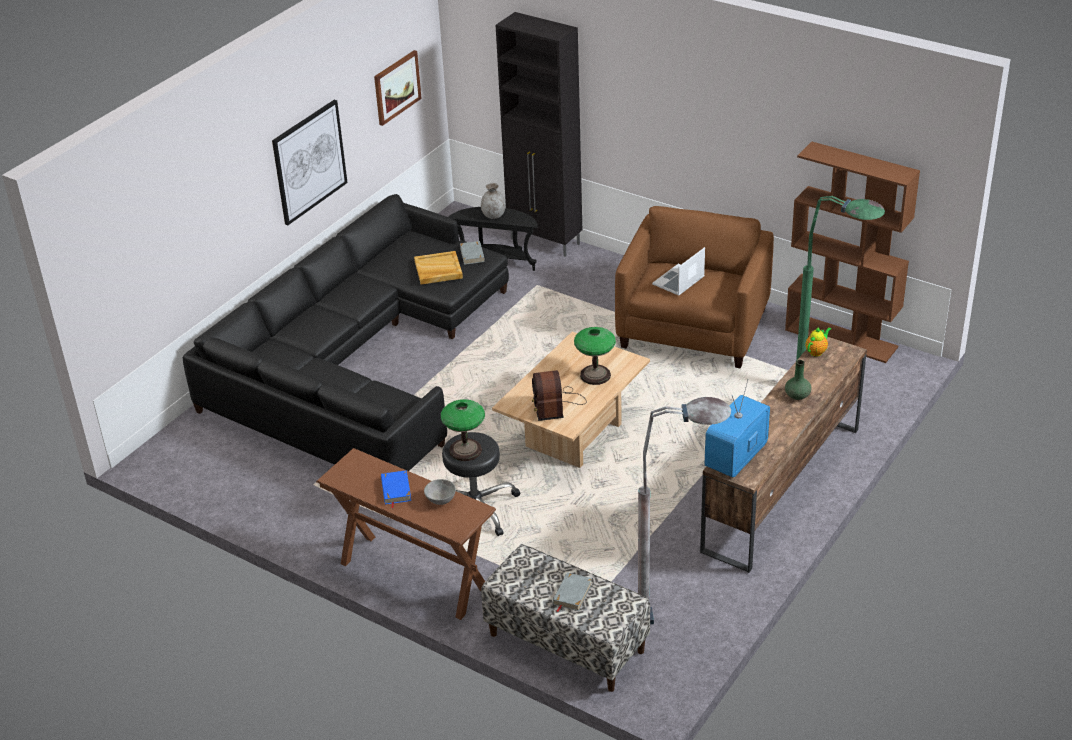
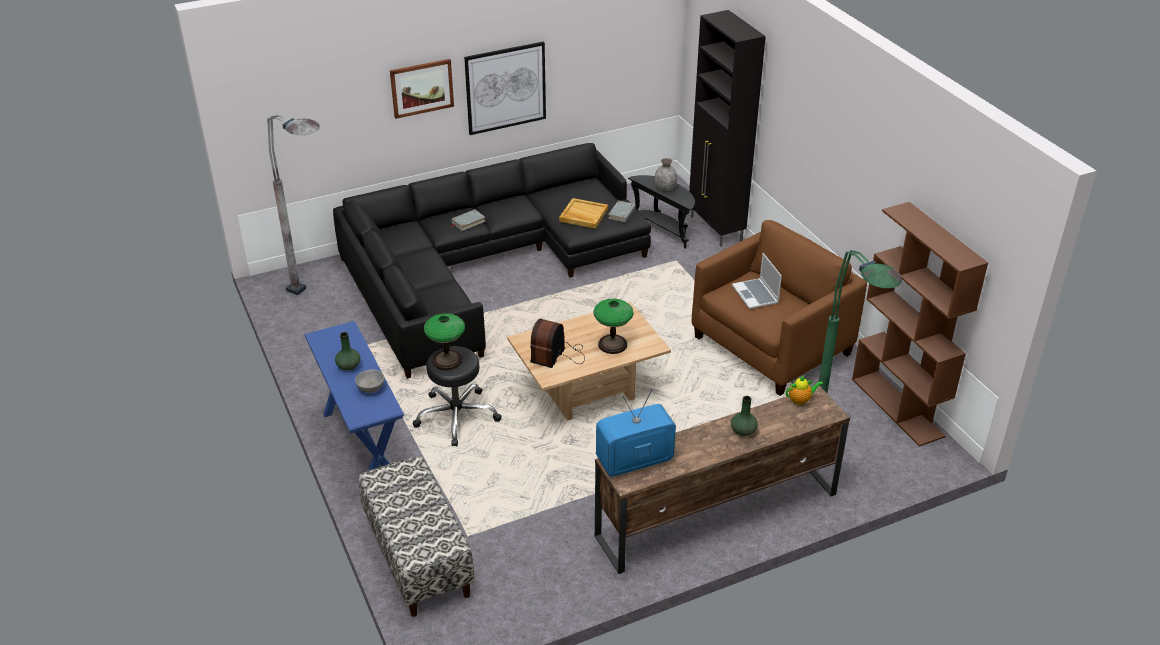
camera: 30 degrees right, 0 degrees up
(395, 490) = (348, 366): blue book -> green vase
(396, 87) = (620, 51): picture -> picture (421, 88)
(414, 575) = (363, 447): brown console table -> blue console table
(572, 594) = (416, 515): grey book -> grey book (468, 222)
(678, 282) = (756, 295): laptop -> laptop turned 90 degrees counterclockwise
(683, 616) = (529, 583): grey floor lamp -> grey floor lamp (320, 298)

